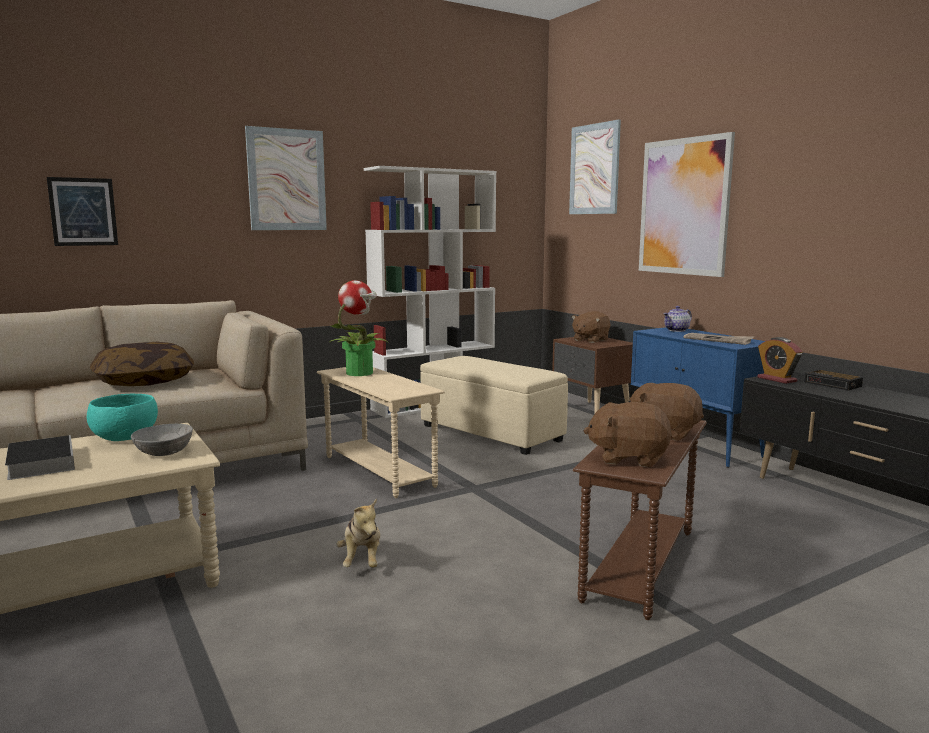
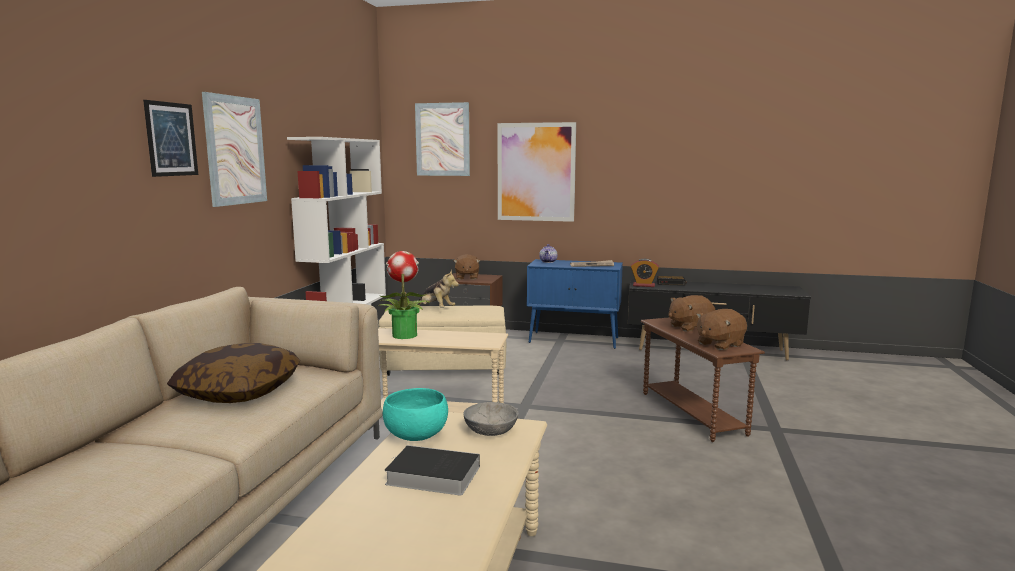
camera: 45 degrees left, 0 degrees up
(83, 212) = (61, 198): picture -> picture (171, 139)
(362, 561) = (575, 474): plush toy -> plush toy (436, 309)

